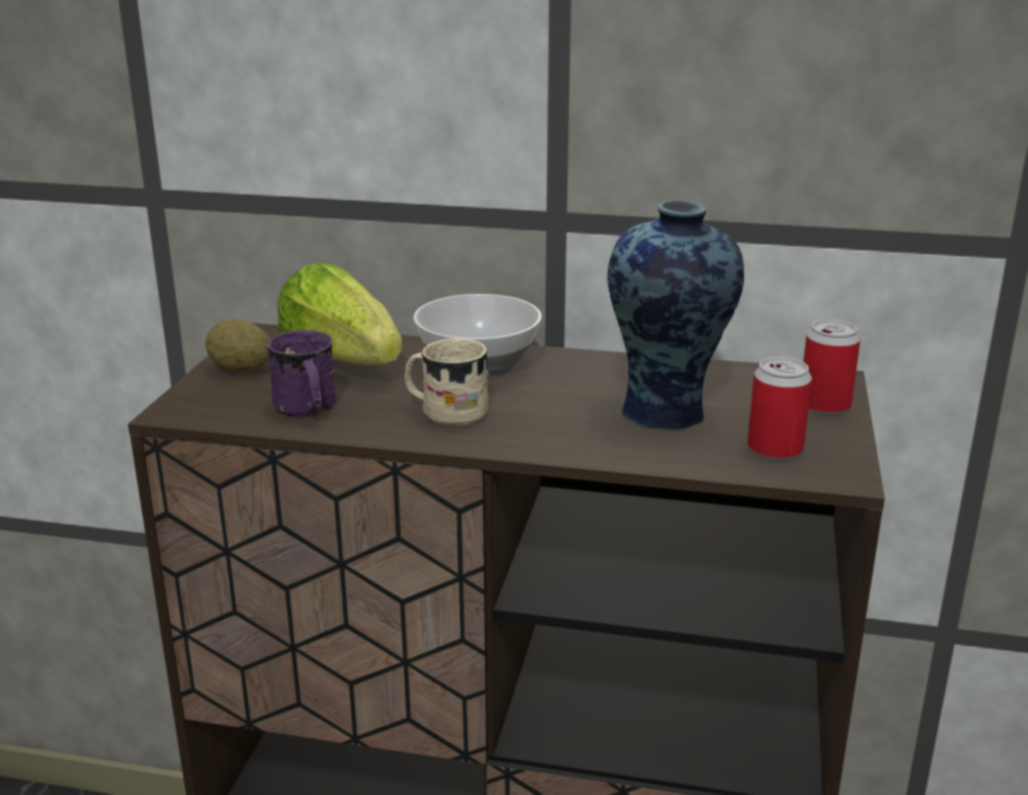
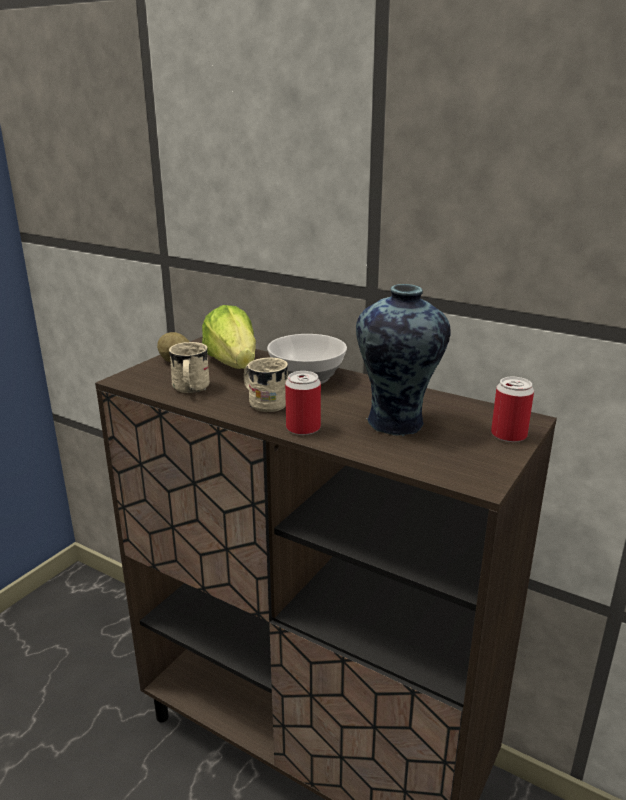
camera: 20 degrees right, 0 degrees up
(306, 410) = (189, 389): purple mug -> beige mug
(775, 448) = (449, 458): can -> can (303, 428)

